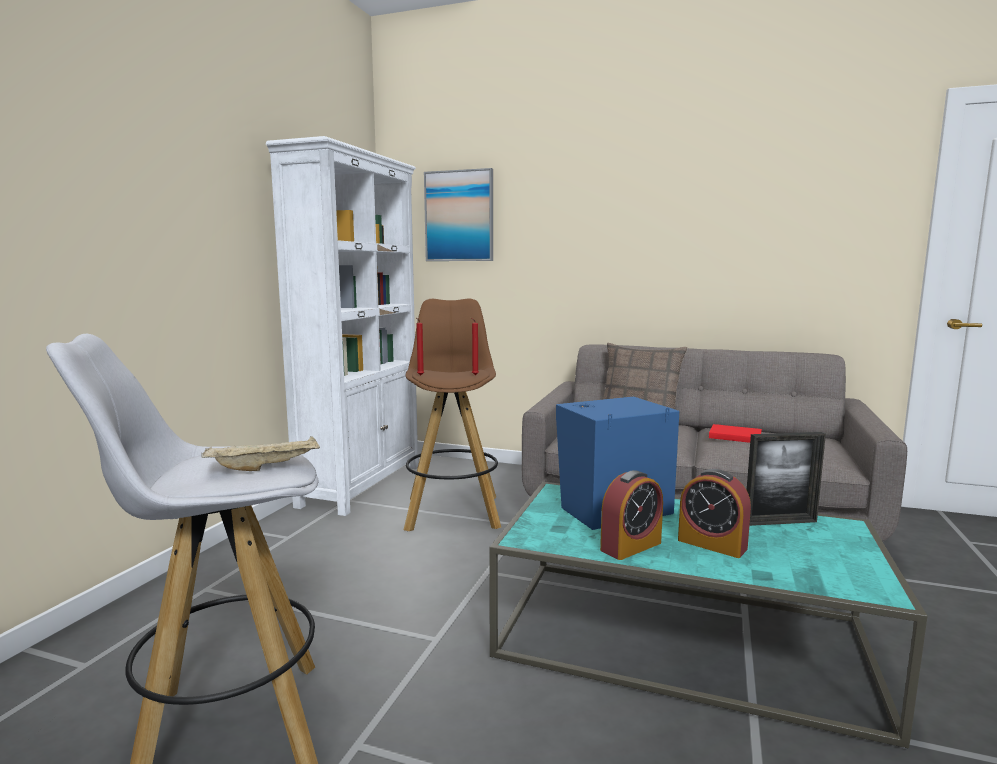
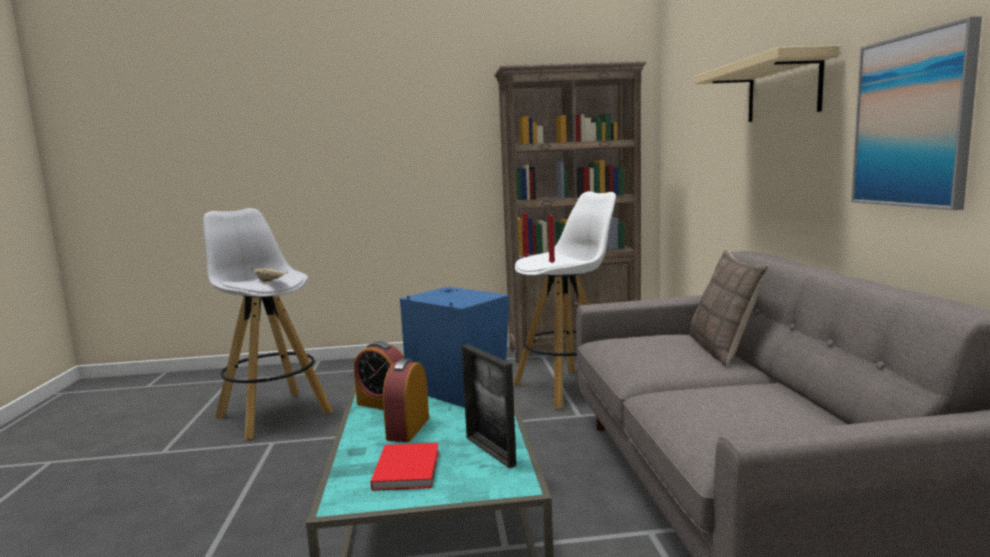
camera: 65 degrees right, 0 degrees up
(362, 485) = (574, 351): white bookcase -> brown bookcase
(453, 512) = (567, 388): brown stool -> white stool
(459, 216) = (695, 103): picture -> picture (912, 121)
(604, 218) = (783, 89): none -> beige shelf
(733, 436) = (731, 391): red book -> red book (408, 468)

